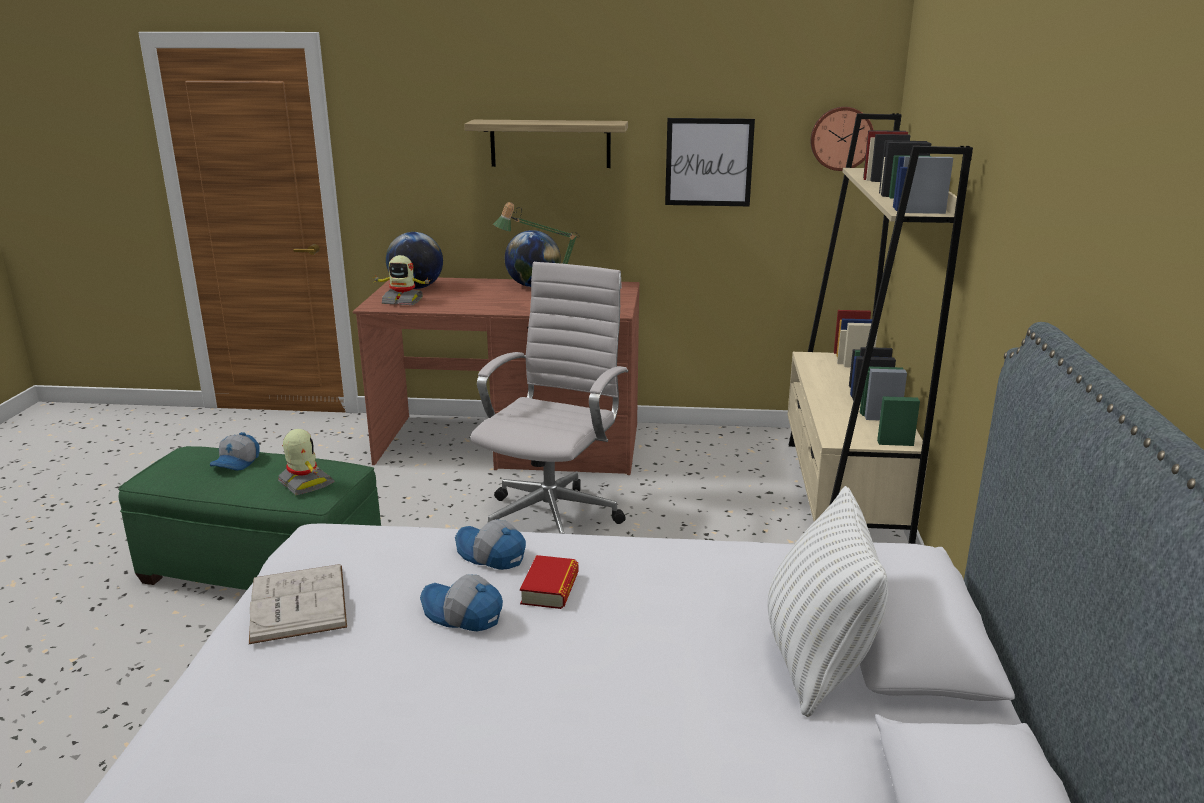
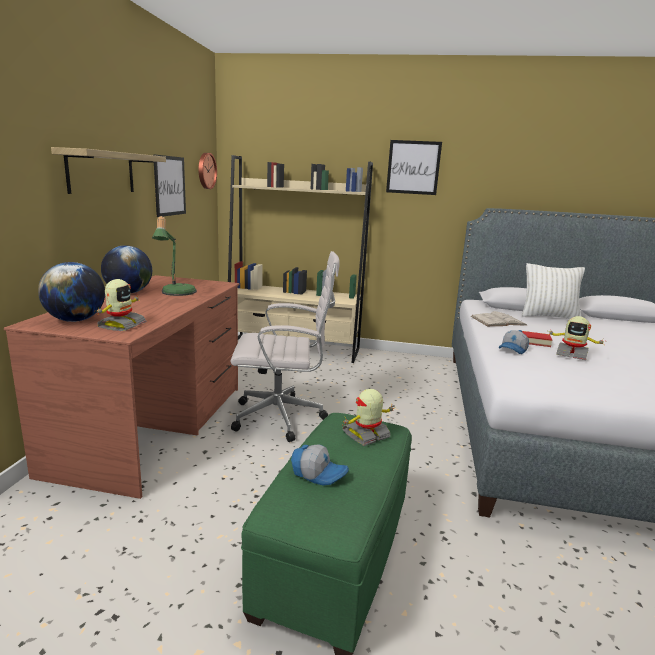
camera: 85 degrees left, 5 degrees down
(298, 603) = (594, 386): white book -> white book (498, 321)
(462, 615) = (571, 354): cap -> toy robot
(553, 516) = (283, 417): white office chair -> white office chair turned 150 degrees clockwise
(1014, 169) = (413, 167): none -> picture

